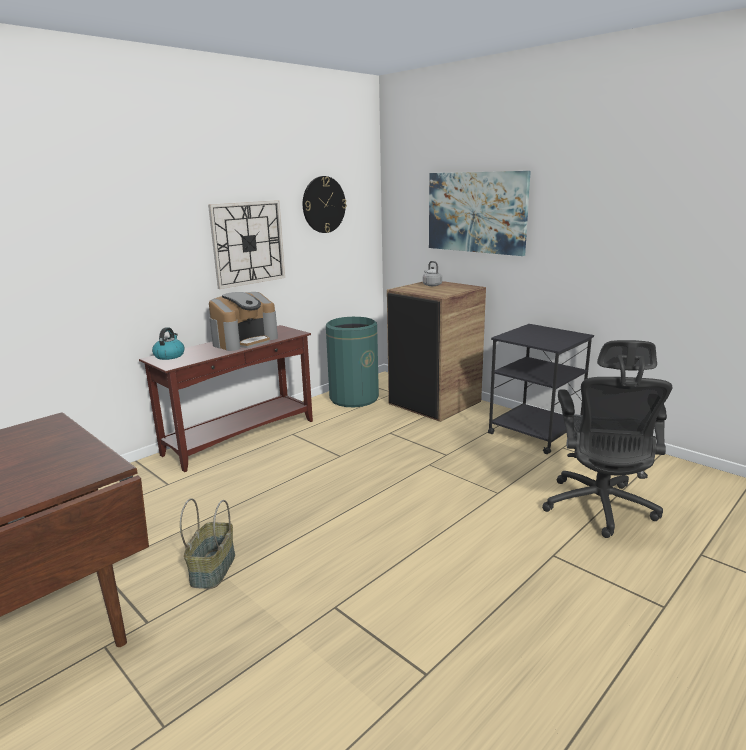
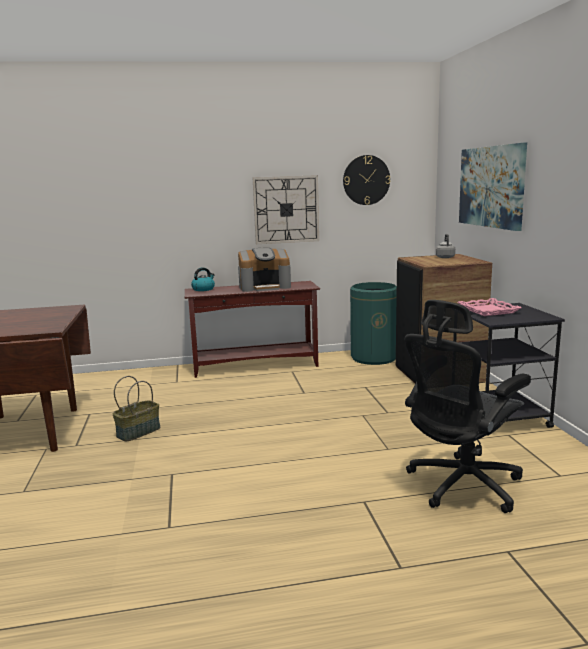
camera: 35 degrees right, 5 degrees down
(526, 336) = (488, 310): none -> pink tray

